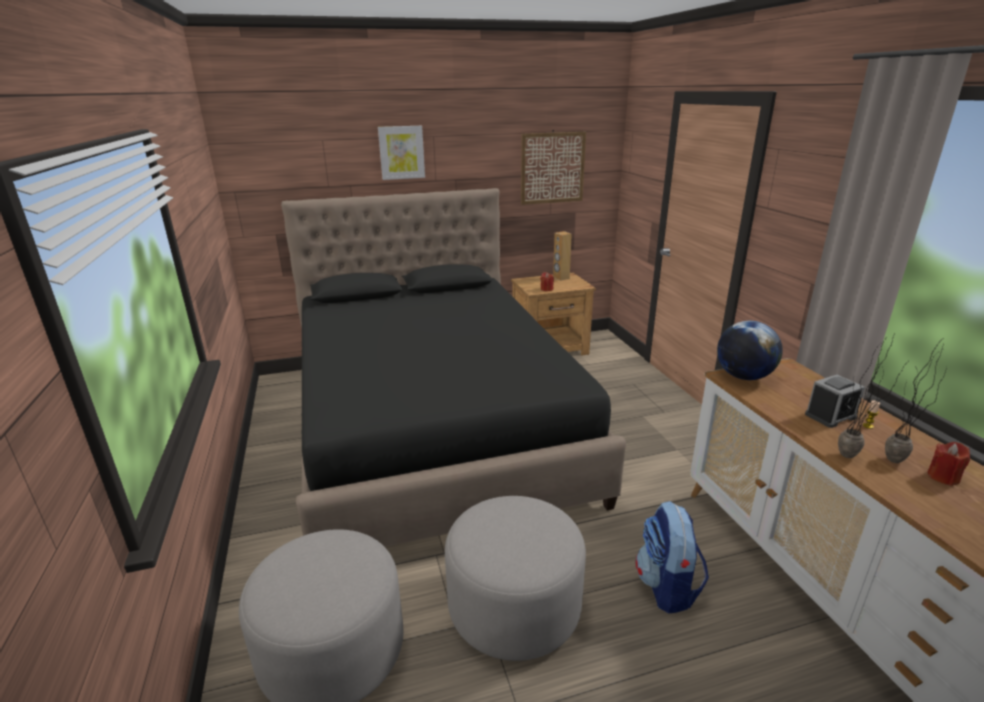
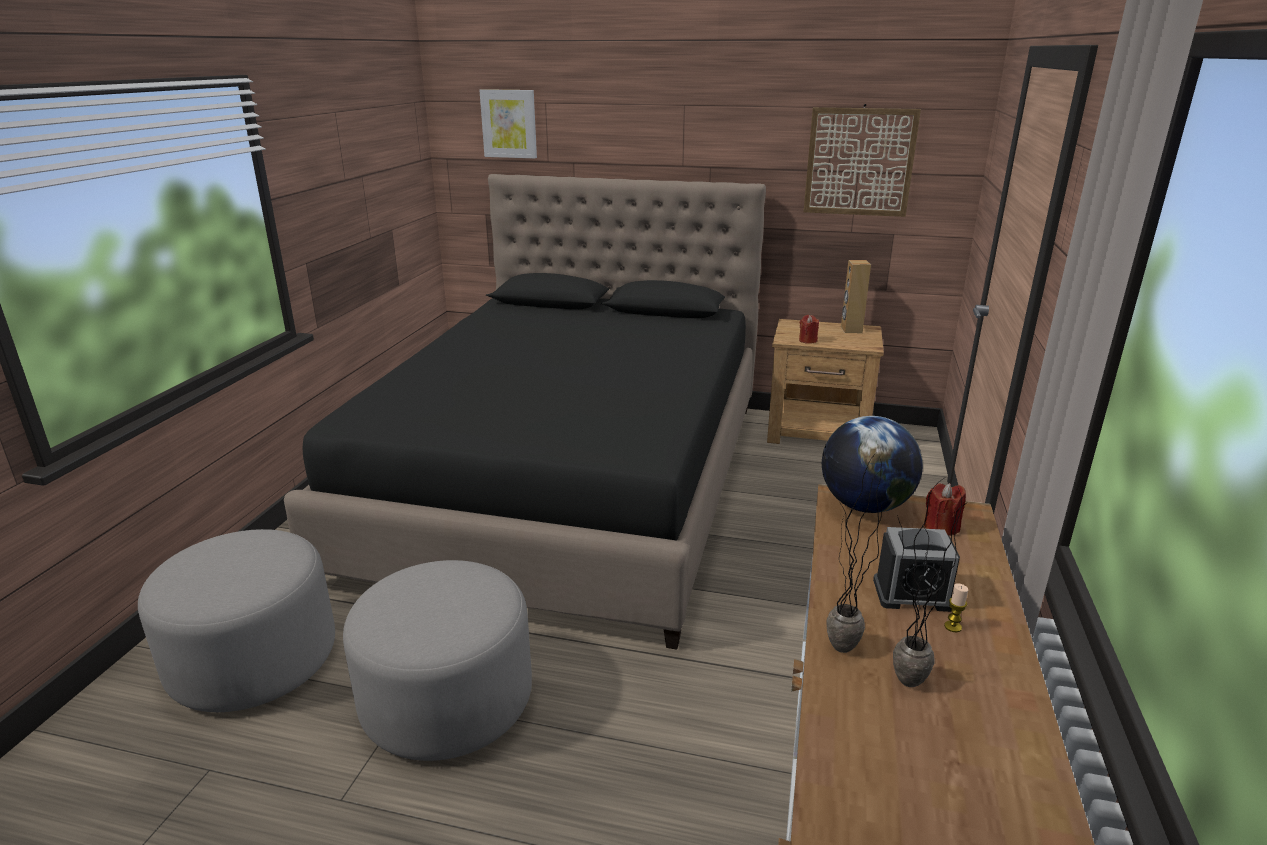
camera: 30 degrees right, 0 degrees up
(401, 152) = (639, 124): picture -> picture (509, 124)
(667, 587) = (639, 764): backpack -> none
(943, 477) = (954, 733): red candle -> red candle (941, 527)

